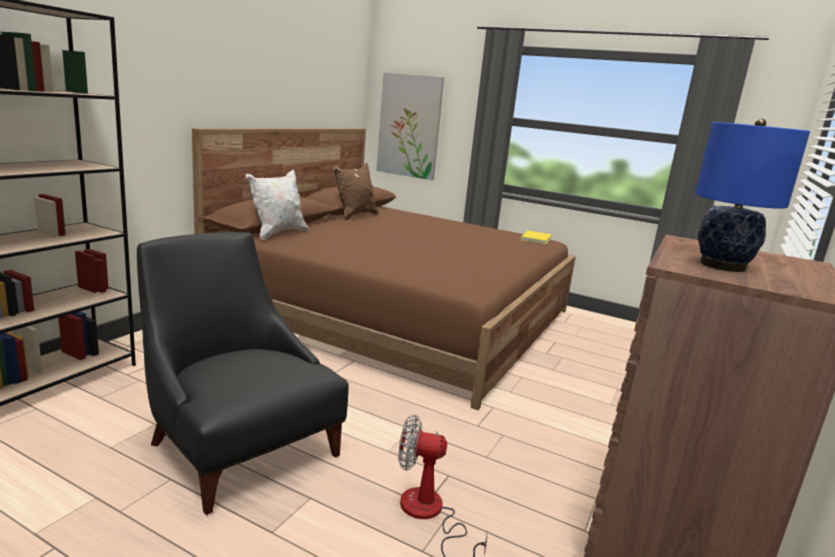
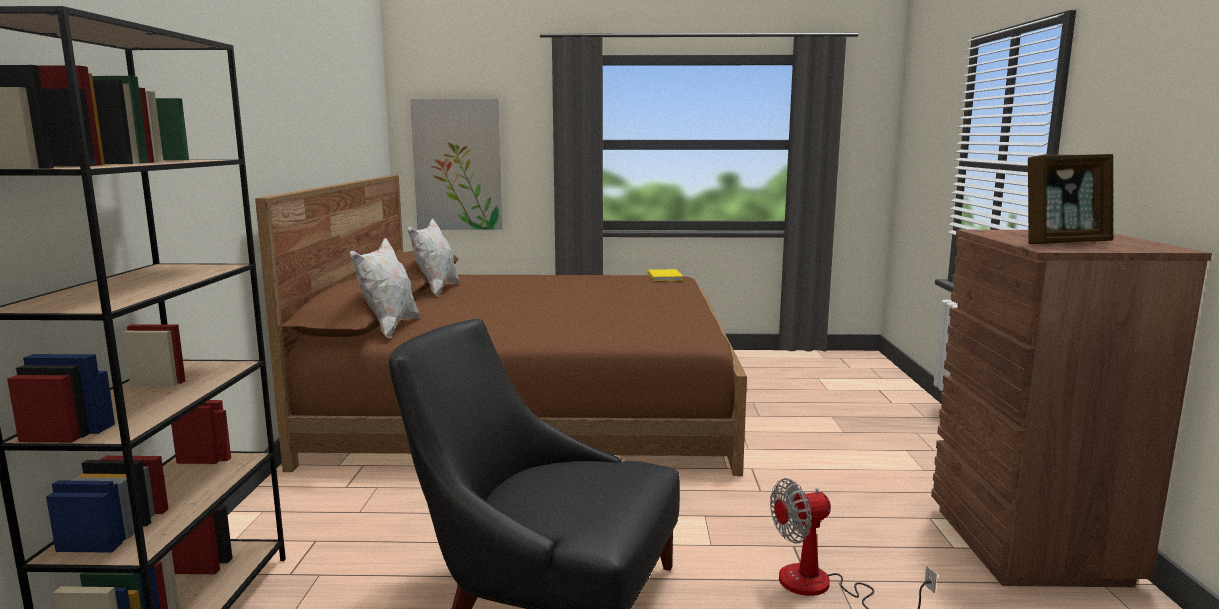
camera: 25 degrees left, 5 degrees down
(354, 215) = (436, 290): brown pillow -> white pillow
(723, 265) = (1065, 243): blue table lamp -> picture frame

